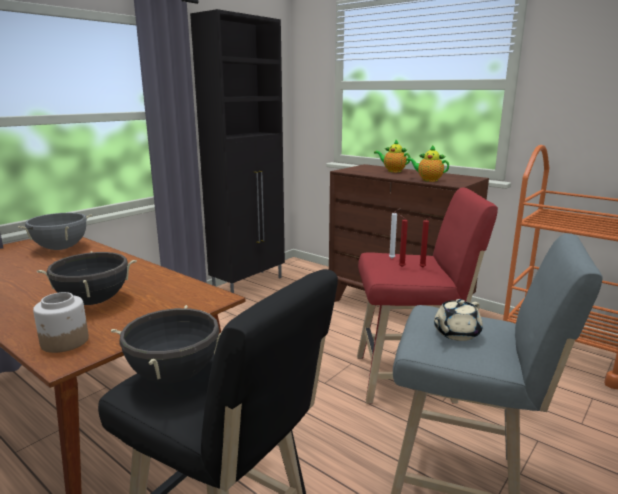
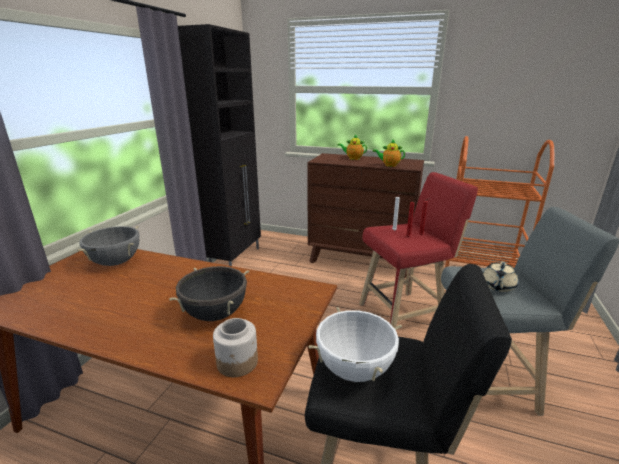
camera: 20 degrees left, 5 degrees up
(174, 375) = (354, 369): black cooking pot -> white cooking pot

